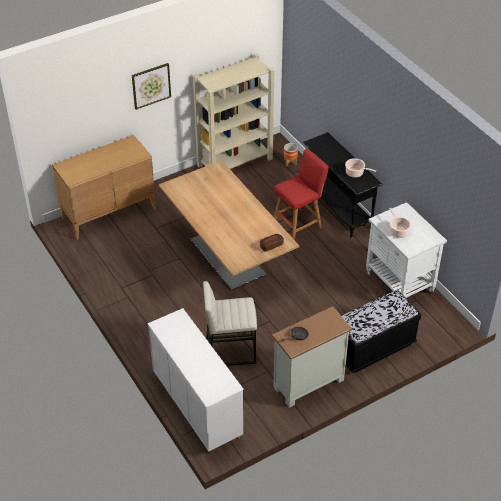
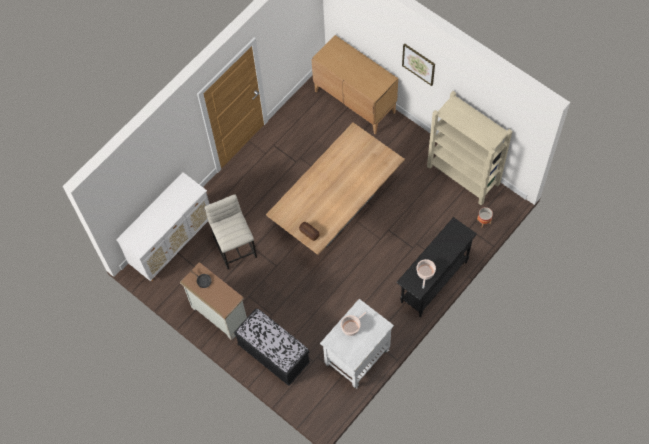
camera: 75 degrees right, 20 degrees up
(299, 223) = (402, 254): red stool -> none

